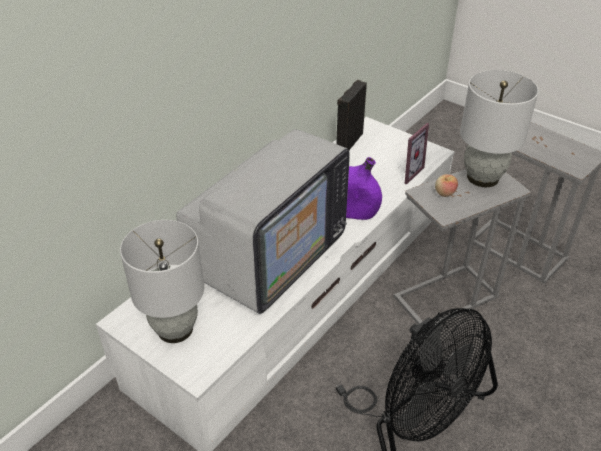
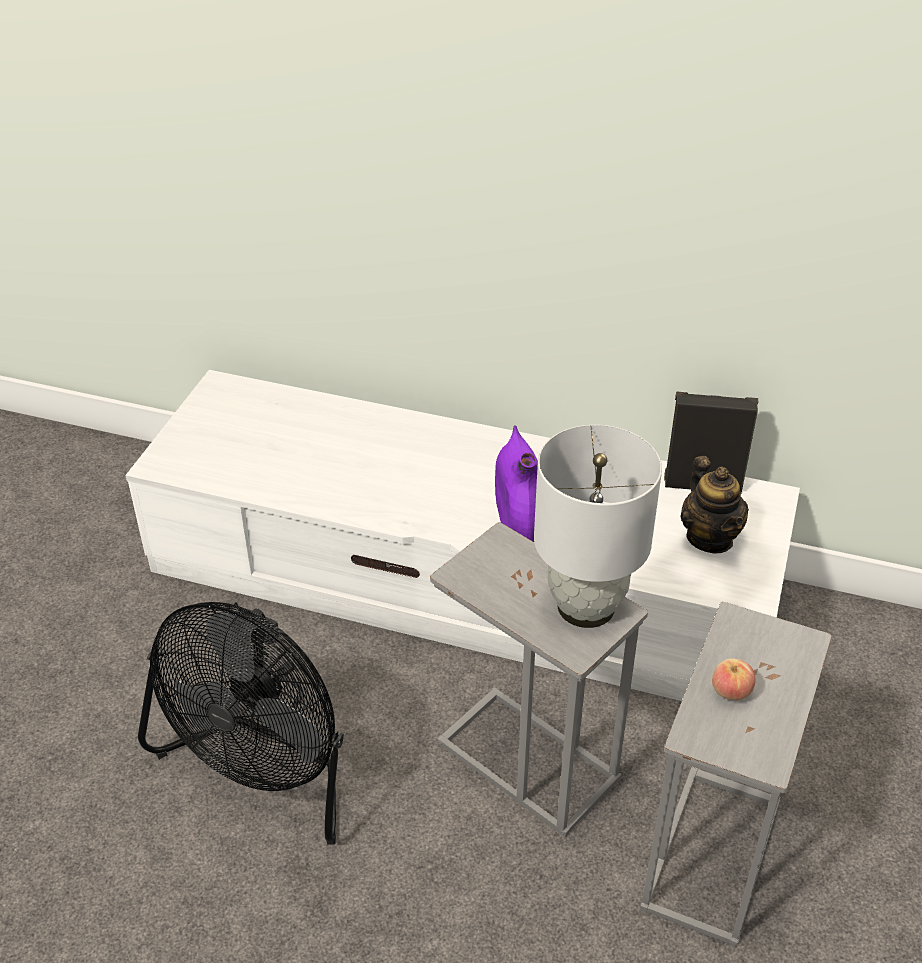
camera: 70 degrees right, 0 degrees up
(175, 329) = (219, 428): white table lamp -> none
(268, 257) = (377, 468): television -> none
(390, 152) = (710, 538): none -> teapot
(406, 172) = (664, 568): picture frame -> none
(444, 193) = (514, 566): apple -> apple (730, 691)

